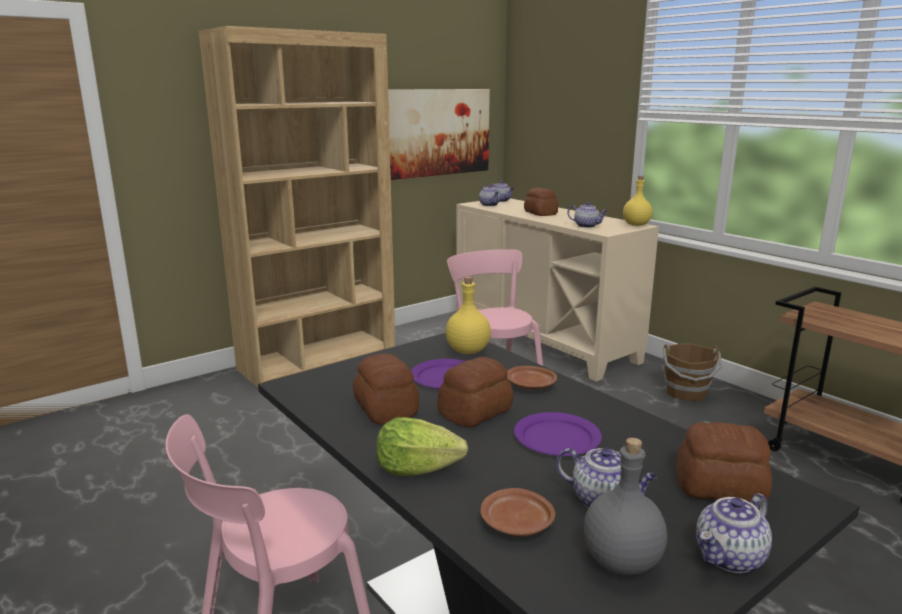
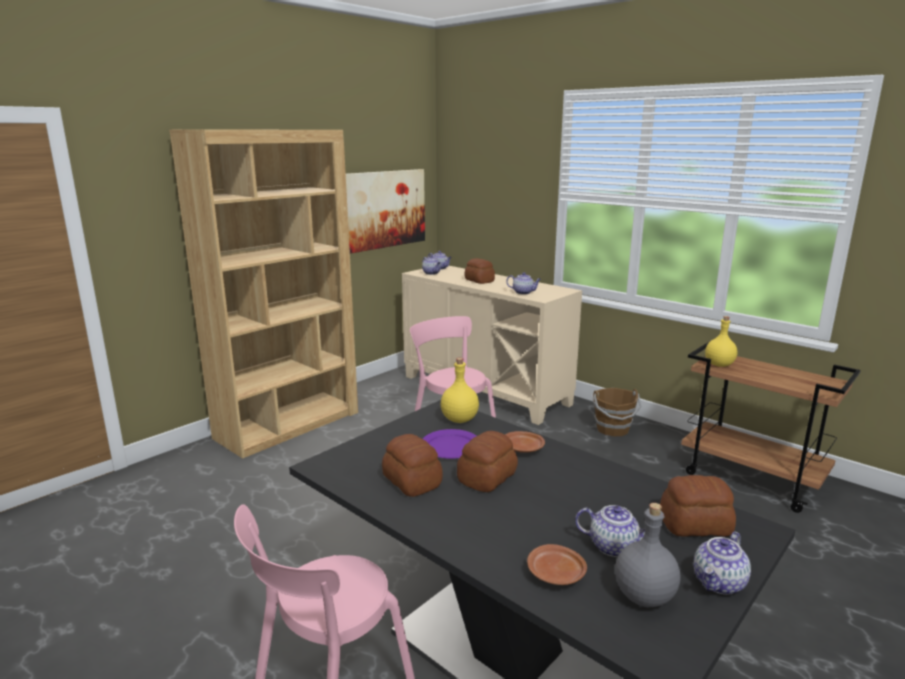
camera: 10 degrees left, 0 degrees up
(416, 469) = (459, 535): lettuce -> none
(556, 438) = (560, 495): purple plate -> none
(636, 225) = (563, 290): yellow bottle -> yellow bottle (719, 365)

